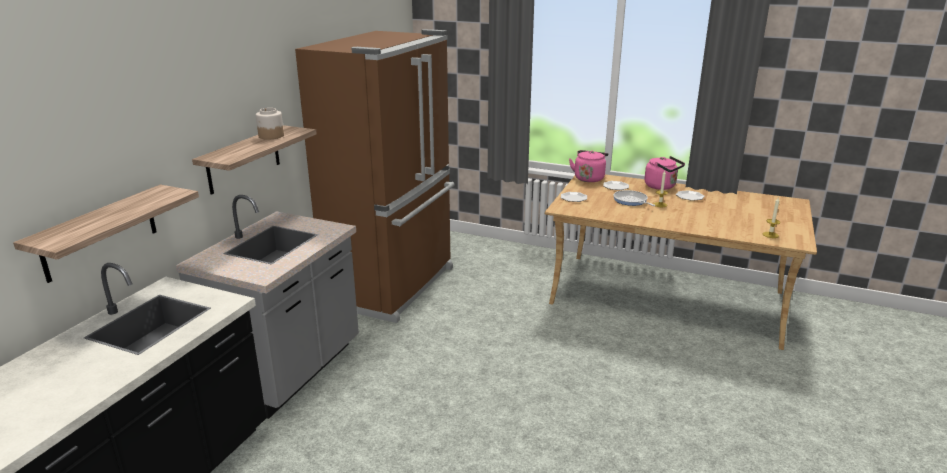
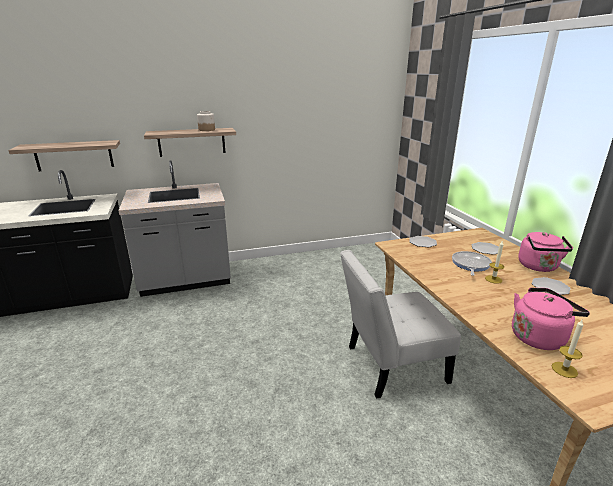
camera: 50 degrees right, 0 degrees up
(394, 286) = (308, 266): brown fridge -> none
(589, 178) = (477, 235): pink kettle -> pink kettle (539, 337)
(600, 321) = (390, 365): none -> white chair

